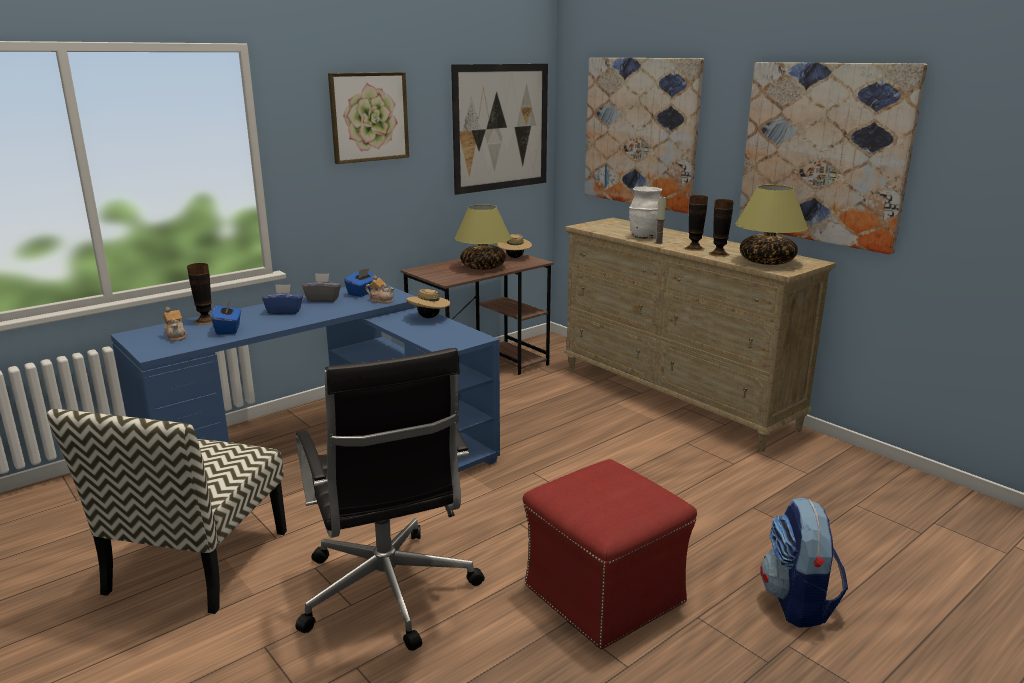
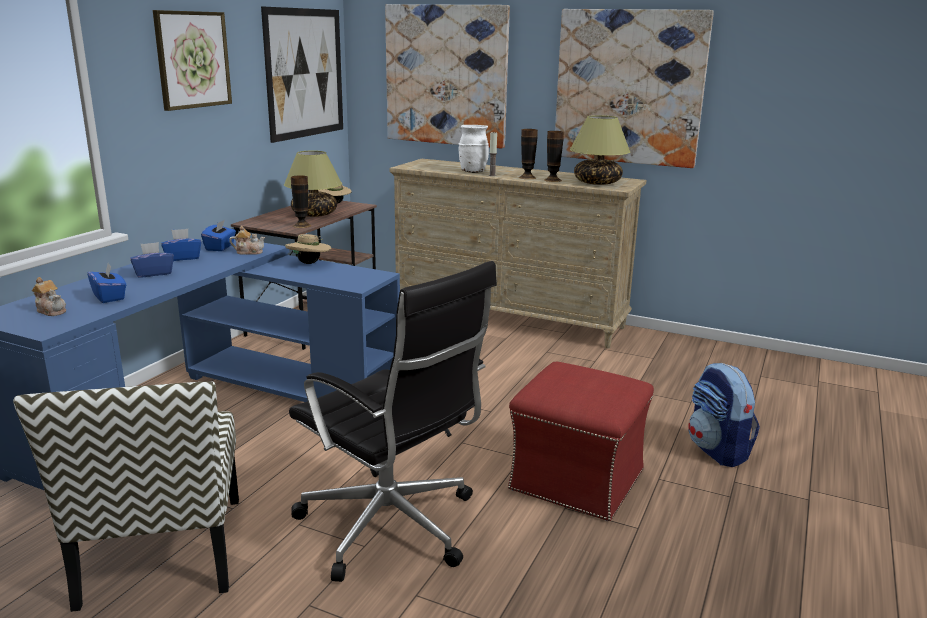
camera: 25 degrees left, 0 degrees up
(205, 321) = (68, 292): vase -> vase (302, 225)
(323, 299) = (183, 258): grey tissue box -> blue tissue box

